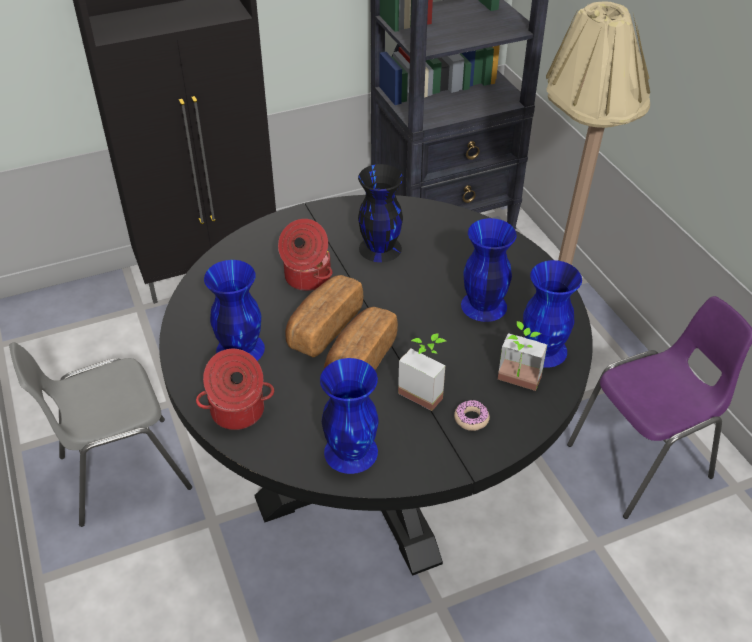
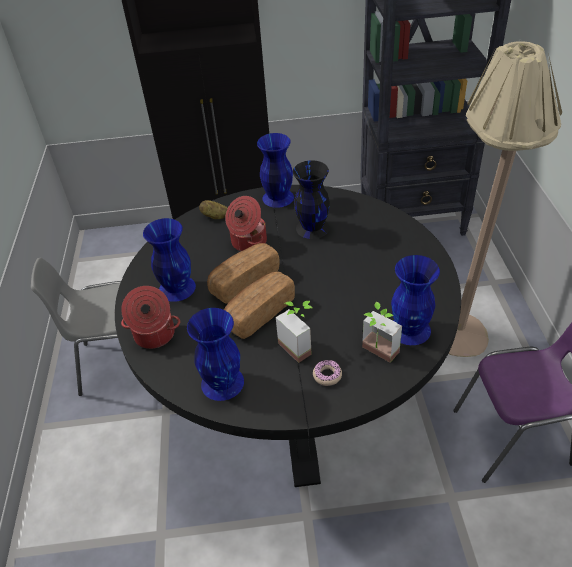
camera: 20 degrees right, 0 degrees up
(248, 251) = (215, 216): none -> potato
(483, 306) = (375, 285): blue vase -> blue vase (277, 197)

